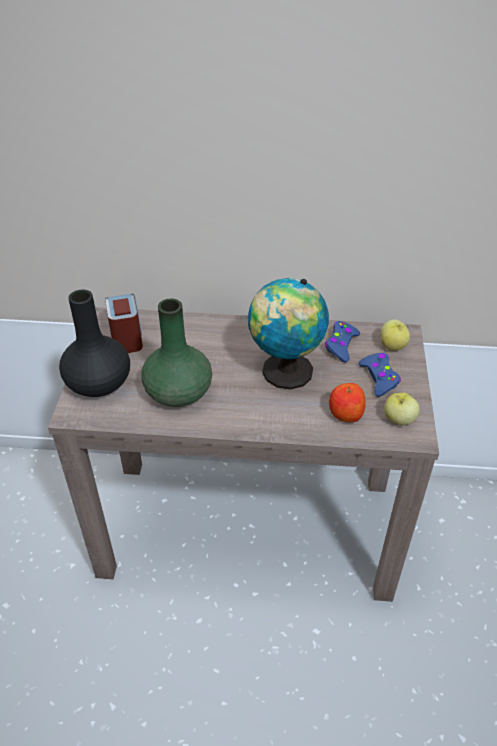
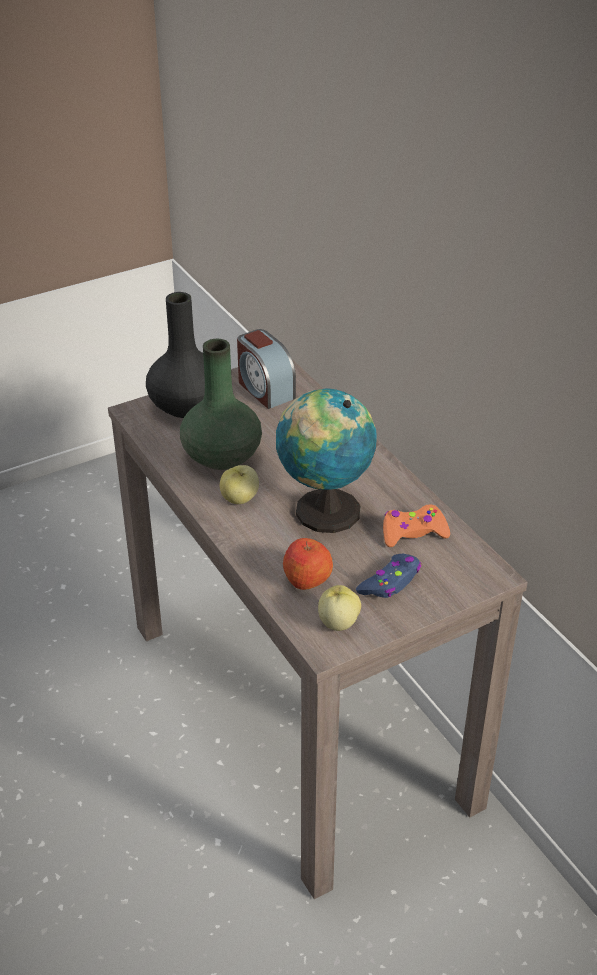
camera: 55 degrees right, 5 degrees down
(126, 336) = (265, 389): alarm clock -> alarm clock turned 105 degrees clockwise
(341, 345) = (413, 532): blue game controller -> orange game controller
(393, 346) = (459, 572): apple -> apple (240, 499)

